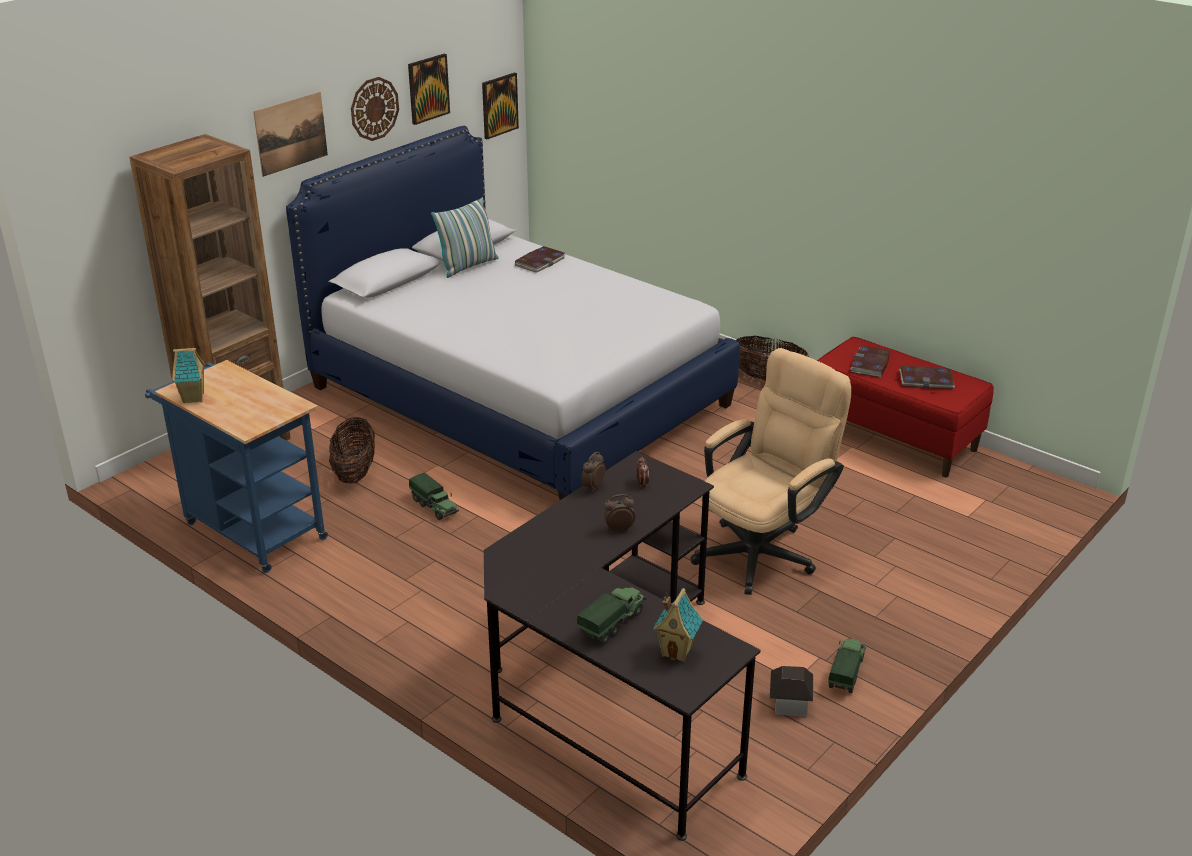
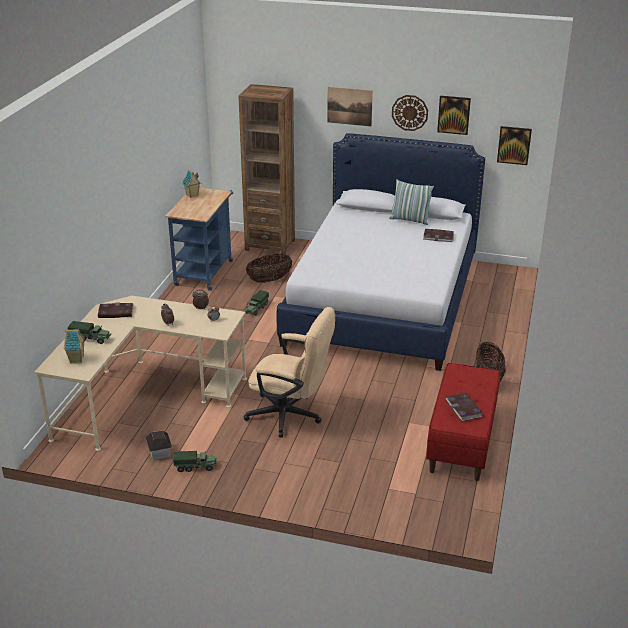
camera: 65 degrees right, 0 degrees up
(610, 688) = (143, 396): black desk -> beige desk
(870, 364) = (464, 383): book -> book (115, 312)

